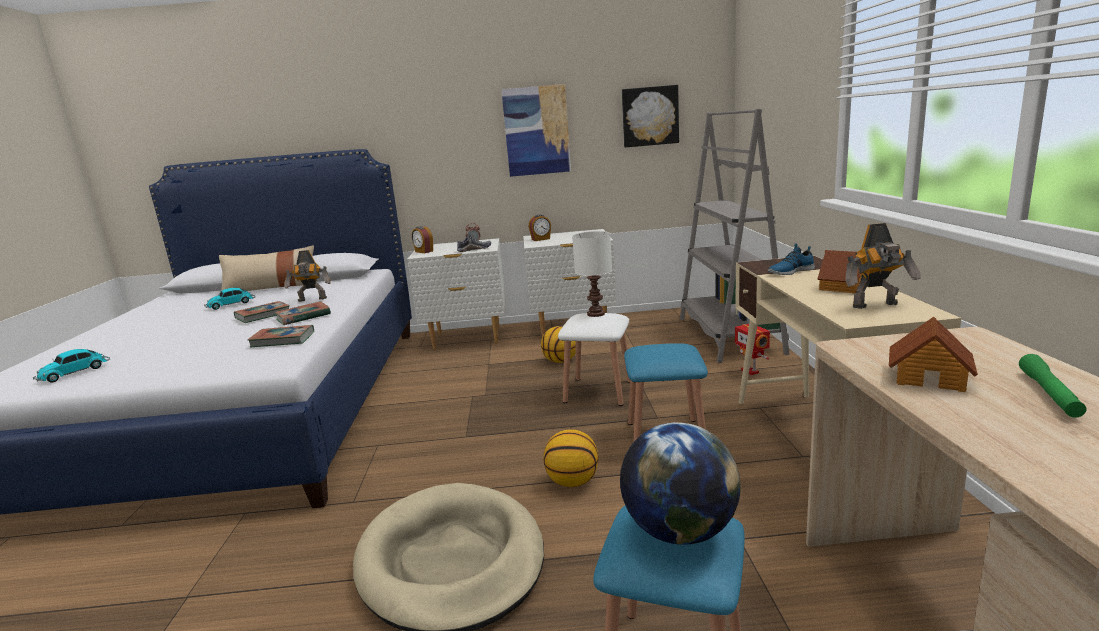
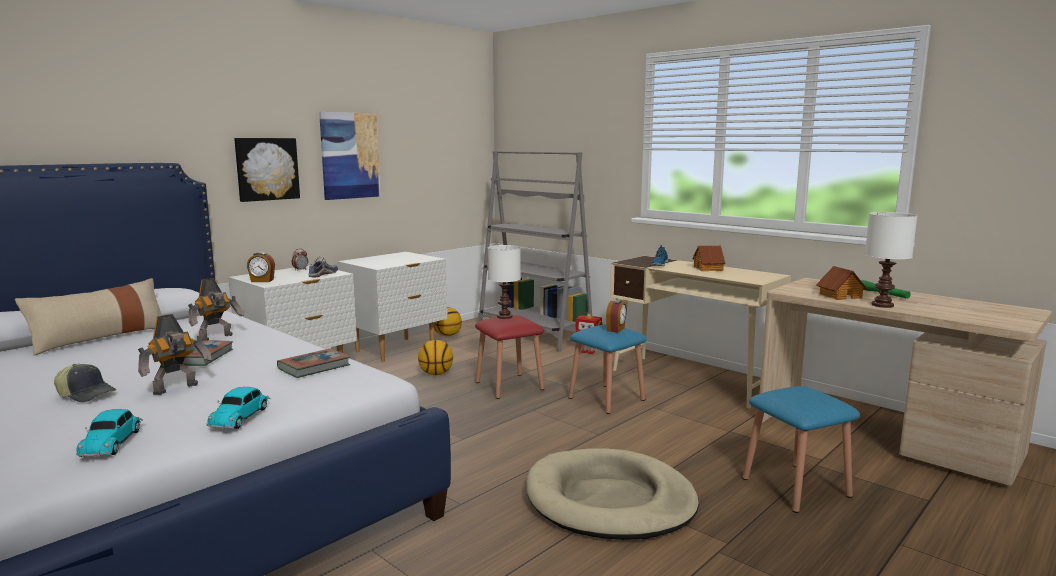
camera: 45 degrees left, 5 degrees down
(155, 332) = (87, 394): none -> cap
(232, 304) = (100, 357): toy car -> toy car (241, 416)
(303, 317) = (267, 350): book -> none
(541, 239) = (370, 262): alarm clock -> alarm clock (616, 329)
(573, 482) = (598, 437): basketball -> basketball (447, 335)
(598, 391) = (509, 386): white stool -> red stool
(650, 116) = (439, 150): picture -> picture (266, 169)
(679, 531) = (805, 393): globe -> none
(877, 305) = (747, 274): toy robot -> toy robot (177, 389)
(962, 418) = (882, 305): none -> white table lamp

